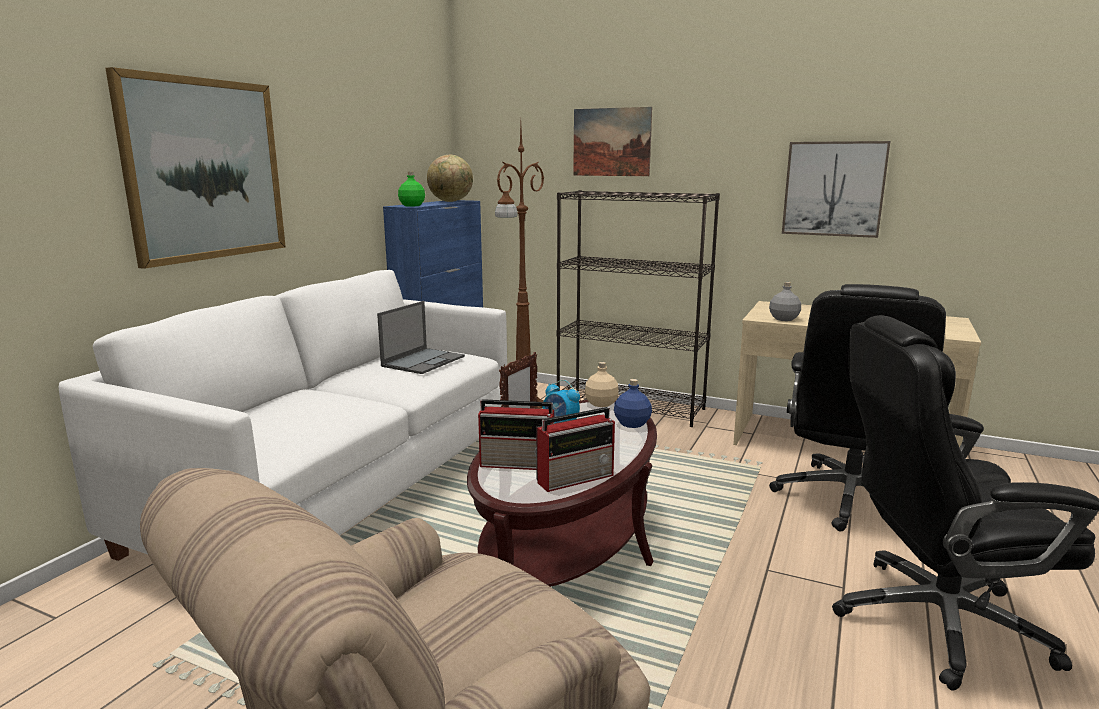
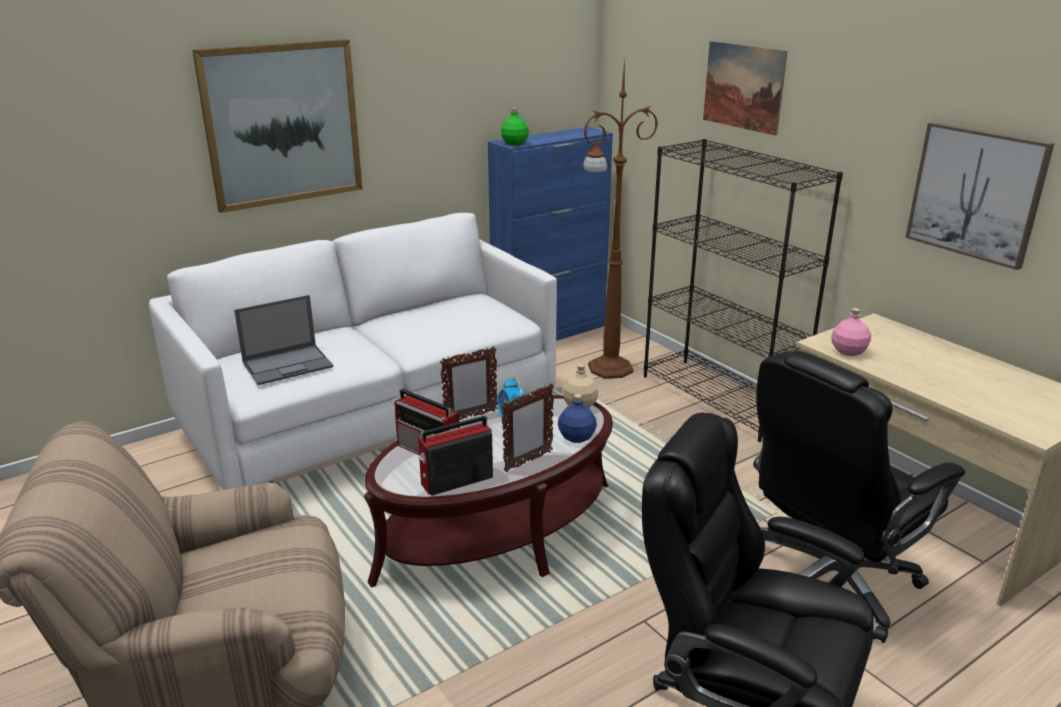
camera: 30 degrees right, 10 degrees up
(424, 361) = (460, 318): laptop -> laptop (288, 364)
(451, 201) = (575, 133): globe -> none
(576, 478) = (455, 481): radio -> radio turned 150 degrees clockwise
(618, 449) = (528, 462): none -> picture frame
(783, 319) = (848, 351): grey bottle -> pink bottle

